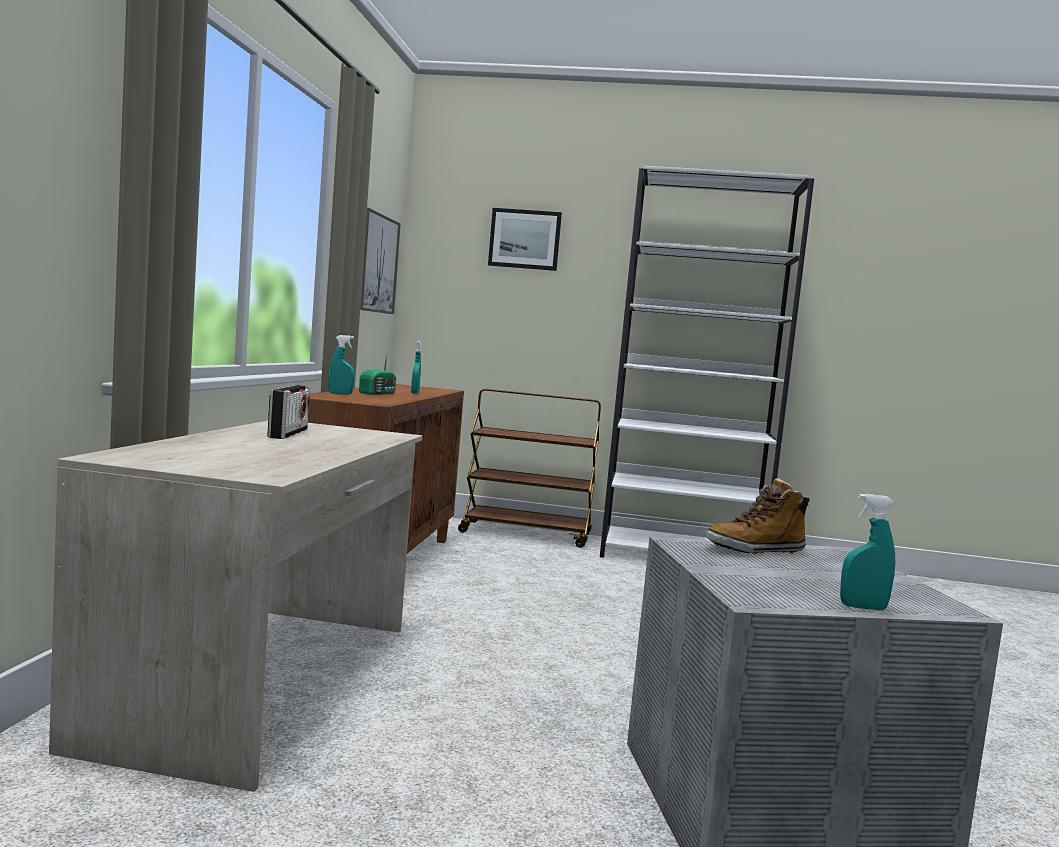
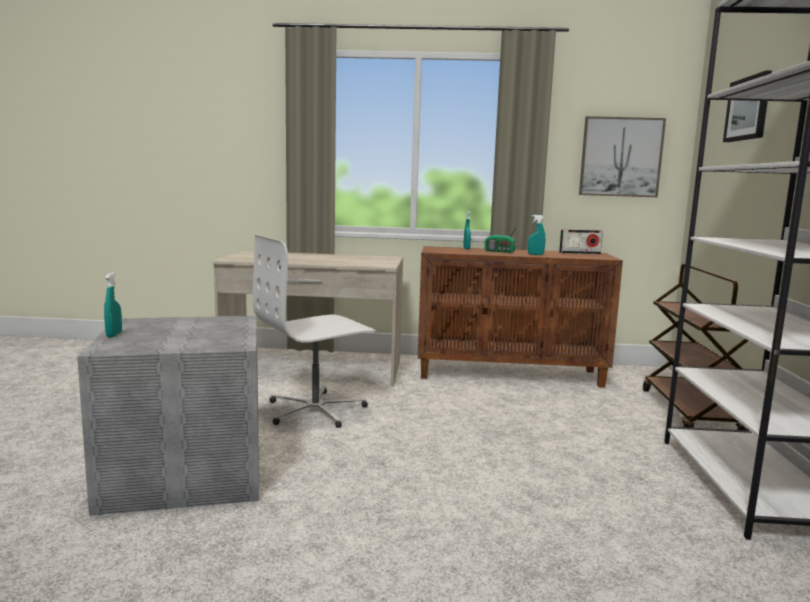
camera: 85 degrees right, 5 degrees up
(288, 433) = (349, 258): radio -> radio (579, 253)
(505, 693) = (316, 410): none -> white office chair
(755, 549) = (233, 329): boot -> none

